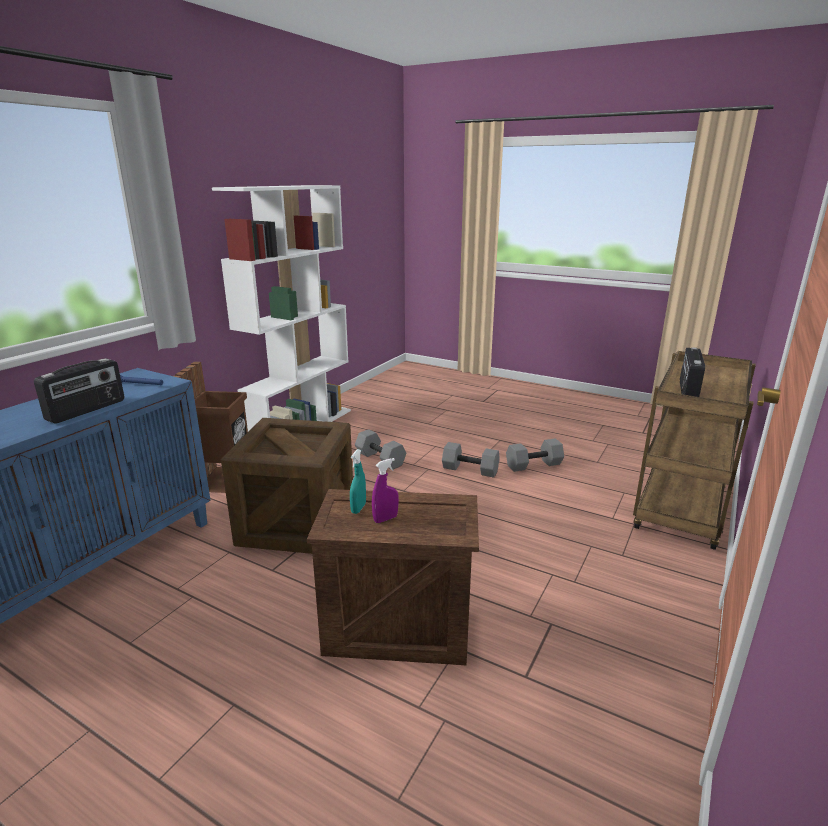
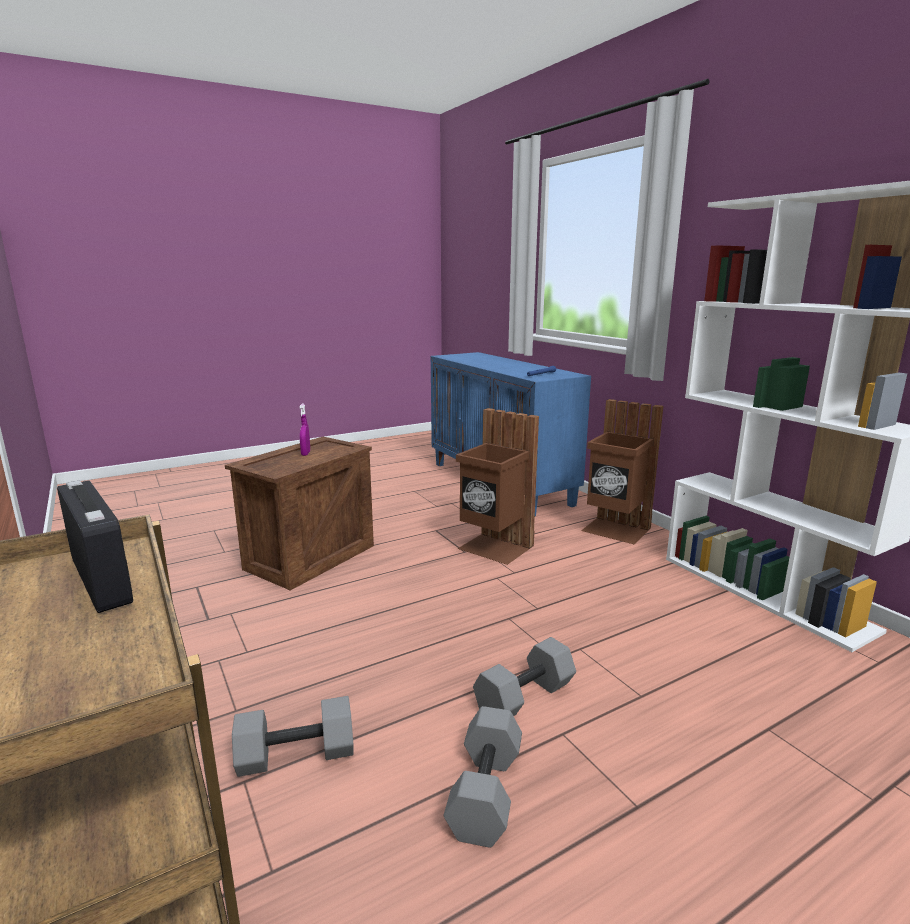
camera: 120 degrees right, 5 degrees down
(87, 410) = (496, 368): radio -> none
(297, 523) = (494, 548): crate -> brown trash can
(358, 508) = (330, 448): turquoise spray bottle -> none
(381, 459) = (615, 627): grey dumbbell -> grey dumbbell (295, 757)

